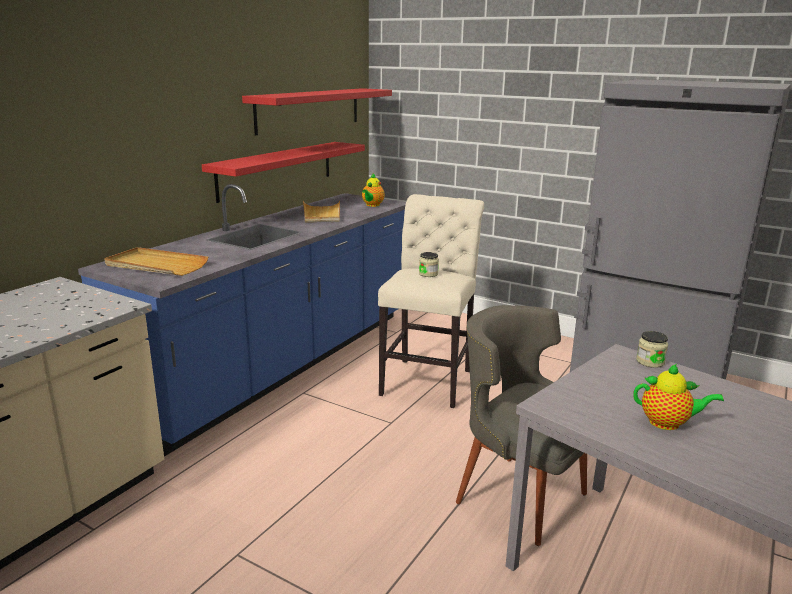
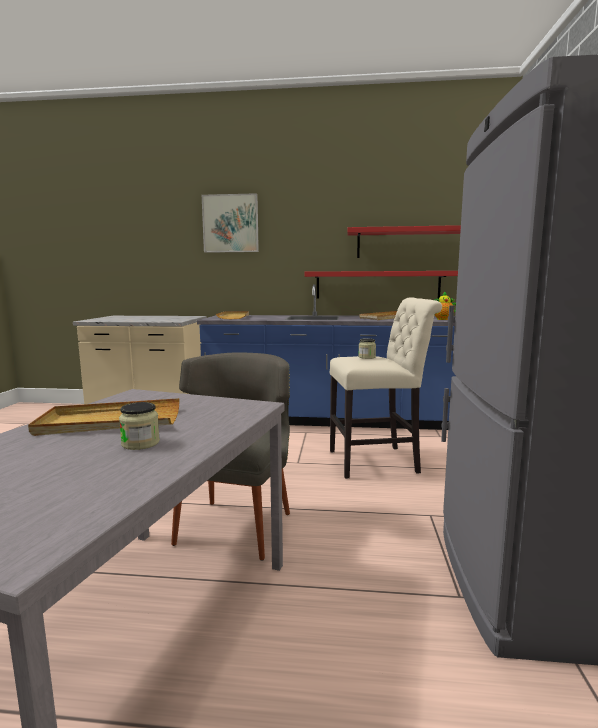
camera: 65 degrees right, 10 degrees down
(77, 88) = (230, 223): none -> picture
(650, 362) = (249, 413): jar -> jar (140, 443)
(668, 423) = (110, 422): teapot -> beige tray

